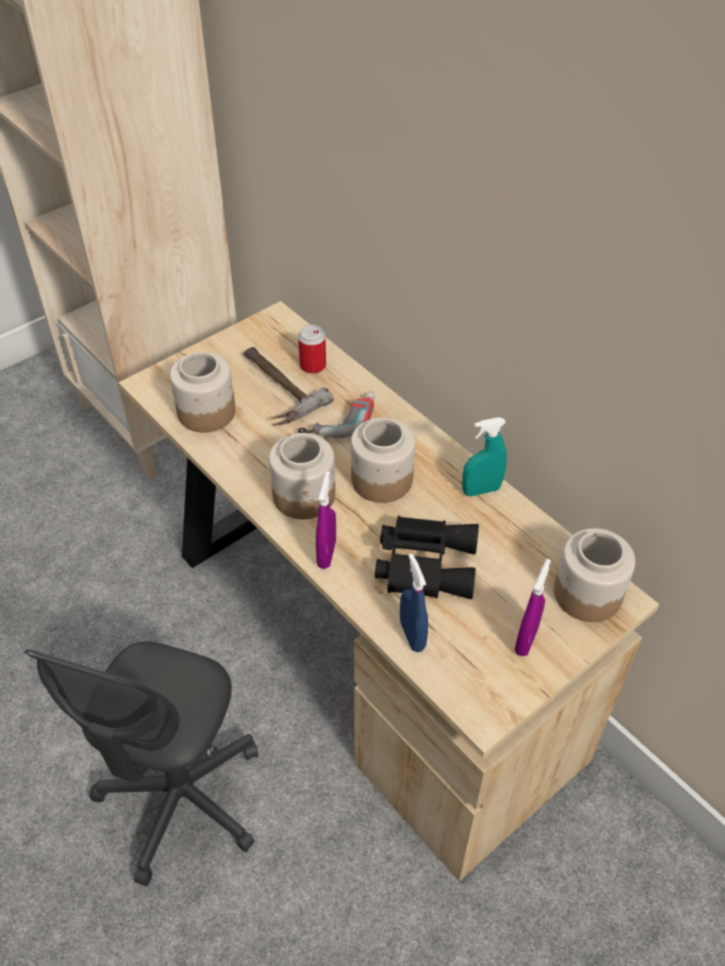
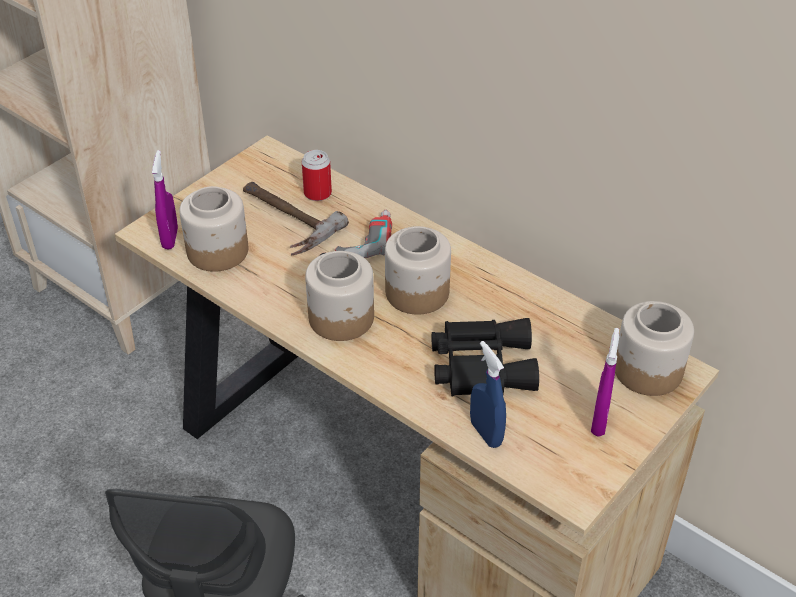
camera: 10 degrees left, 5 degrees down
(326, 554) = (379, 370): purple spray bottle -> purple spray bottle (170, 238)
(481, 490) = (519, 289): turquoise spray bottle -> none

